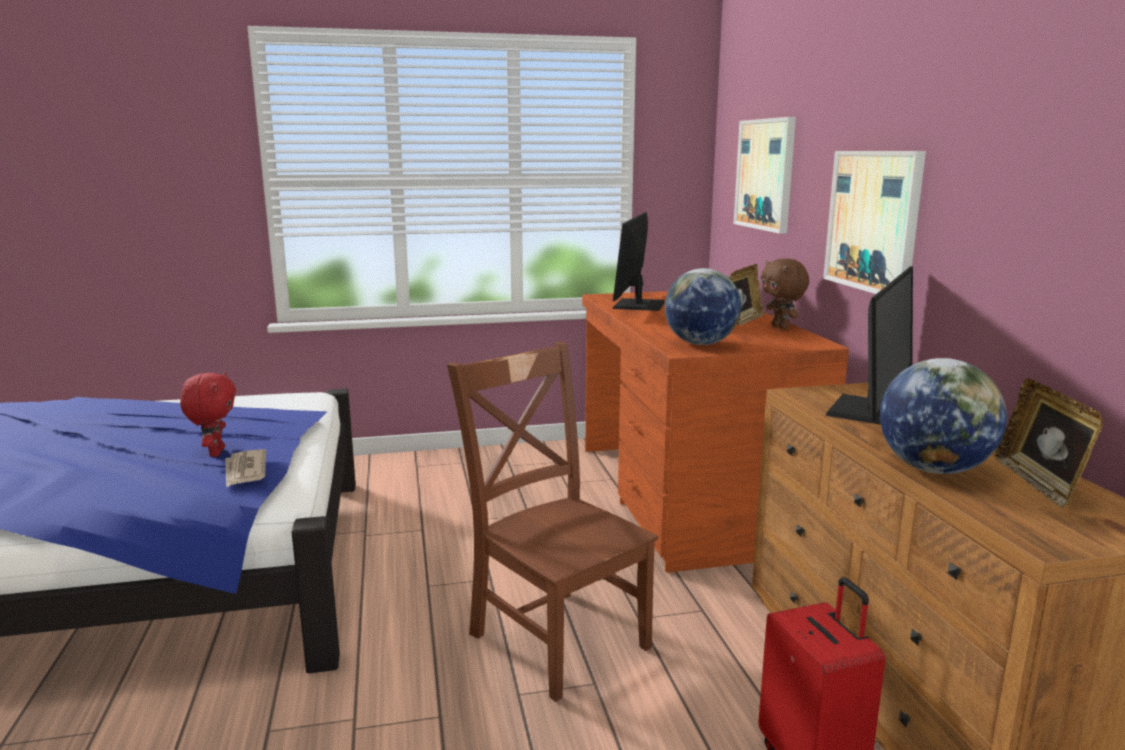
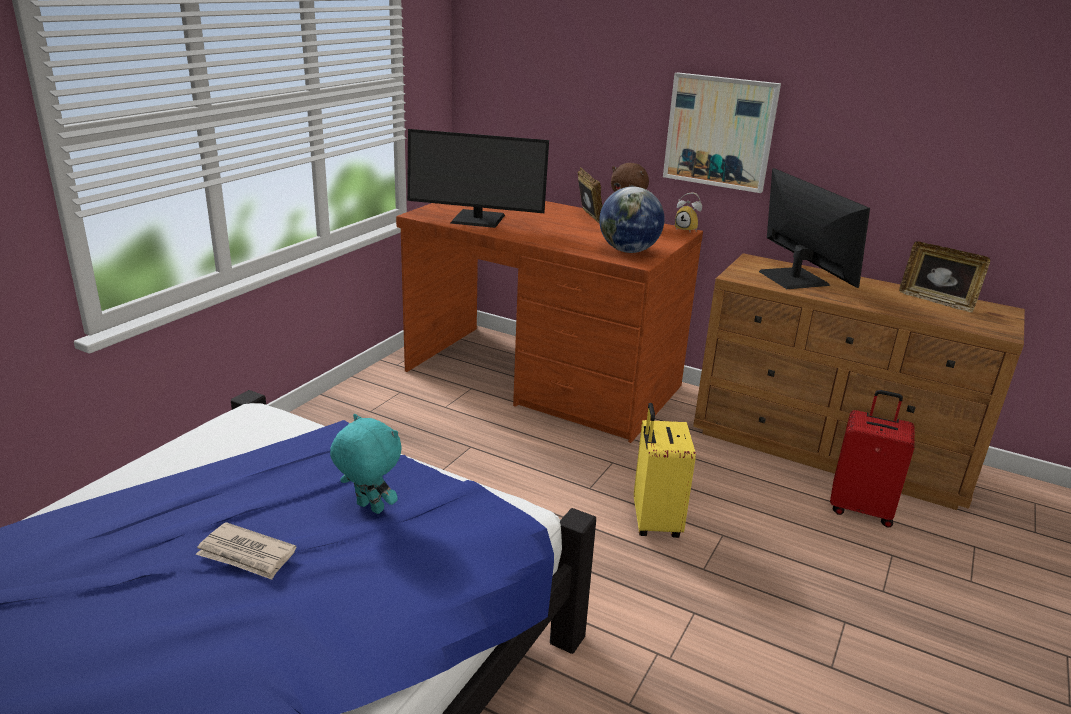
camera: 50 degrees left, 10 degrees up
(215, 452) = (368, 508): red plush toy -> turquoise plush toy
(245, 471) = (461, 506): newspaper -> newspaper (246, 554)
(555, 636) = (654, 522): brown chair -> yellow suitcase
(637, 305) = (477, 219): monitor -> monitor turned 45 degrees counterclockwise
(765, 174) = (556, 81): picture -> none
(829, 344) = (687, 230): none -> alarm clock
(933, 469) = (897, 308): globe -> none

